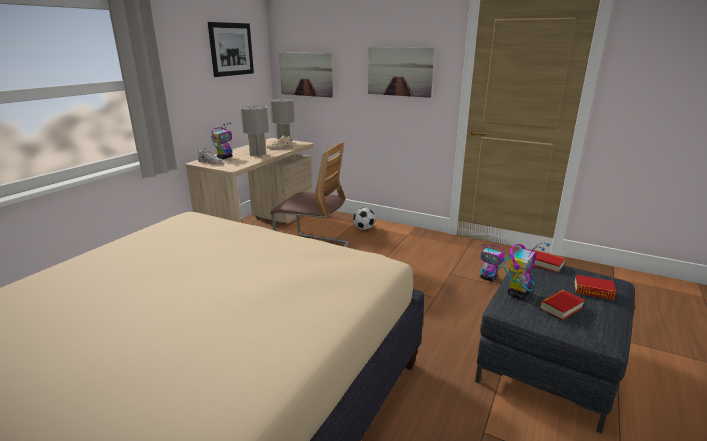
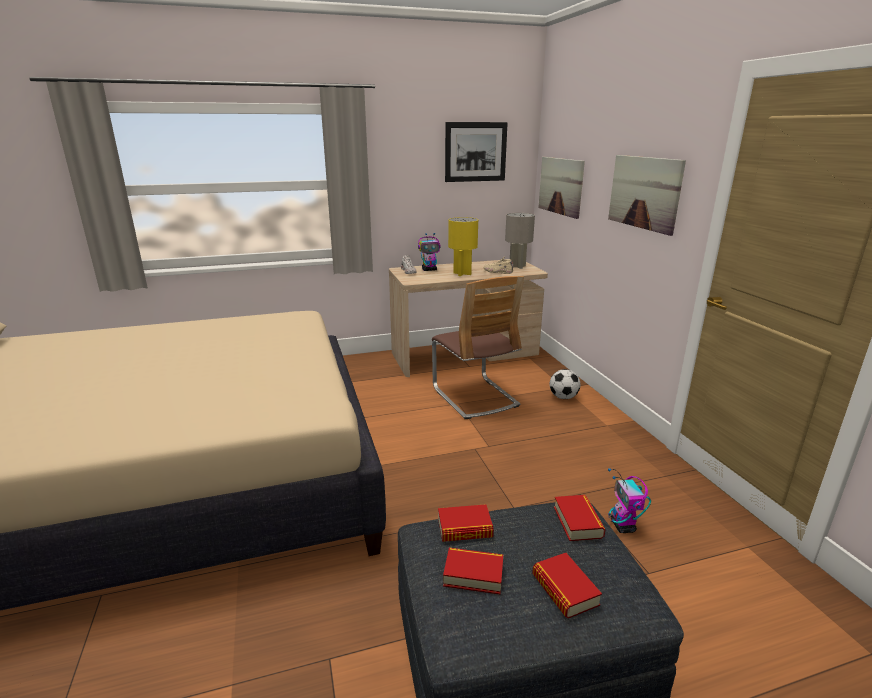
camera: 45 degrees right, 0 degrees up
(257, 155) = (462, 274): grey table lamp -> yellow table lamp
(518, 293) = (464, 528): toy robot -> book

